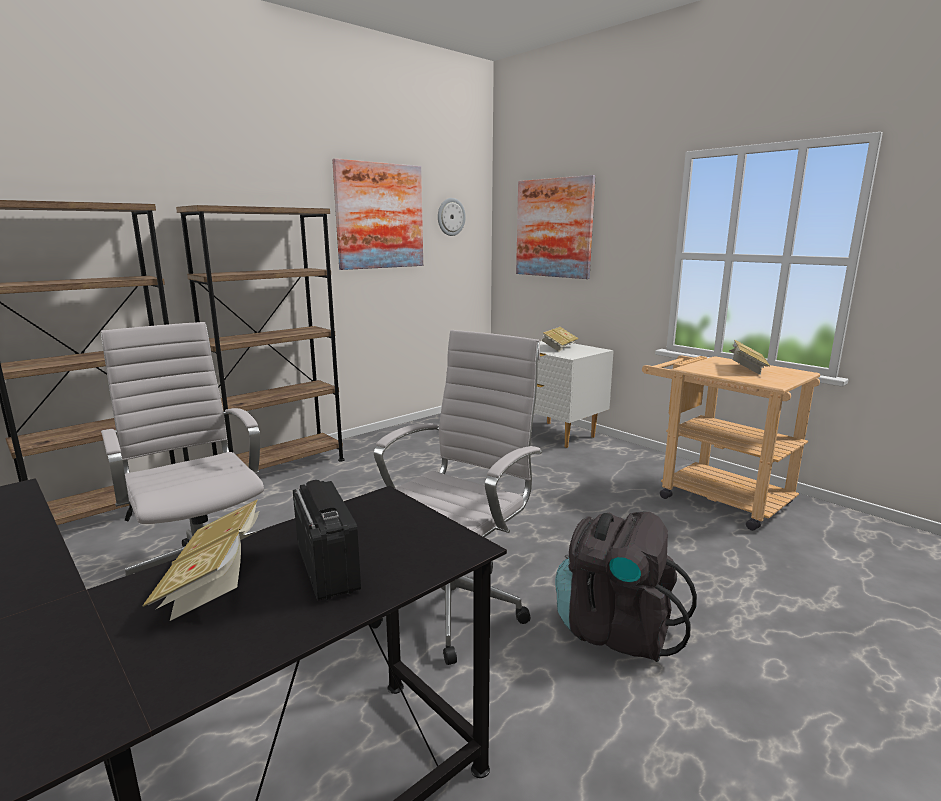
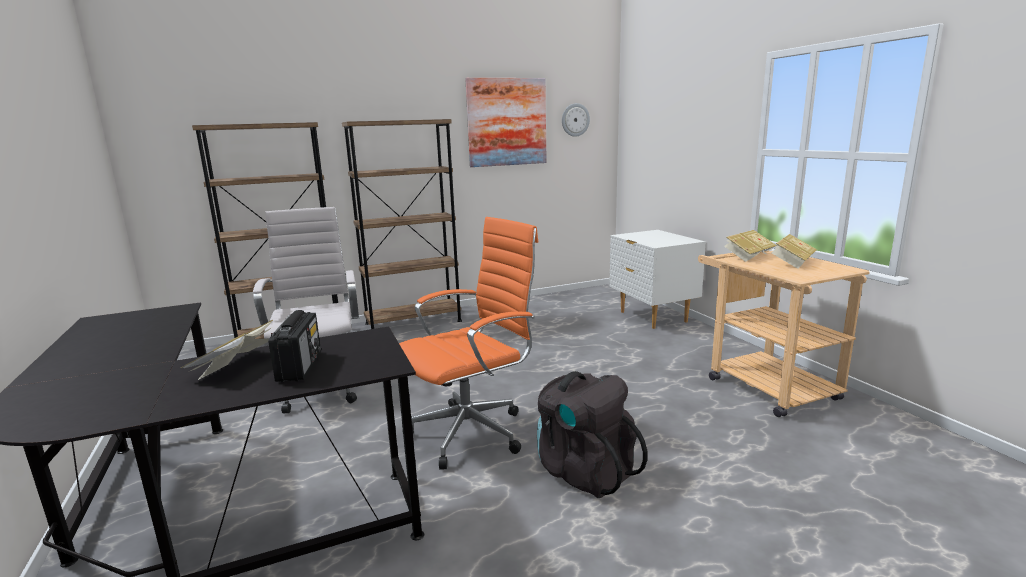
camera: 20 degrees right, 0 degrees up
(454, 604) = (473, 432): white office chair -> orange office chair
(554, 228) = (663, 127): picture -> none
(559, 348) = (655, 237): book -> book (748, 256)

